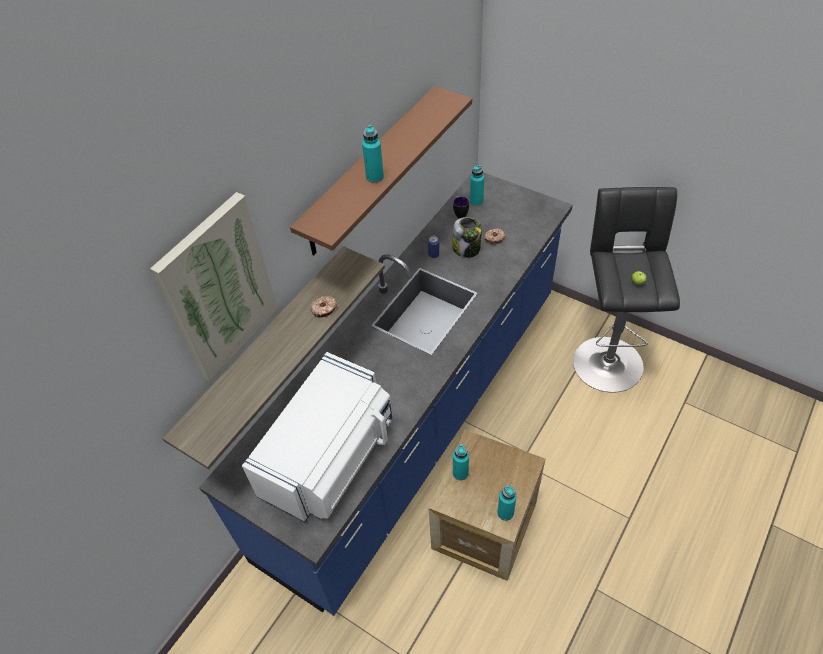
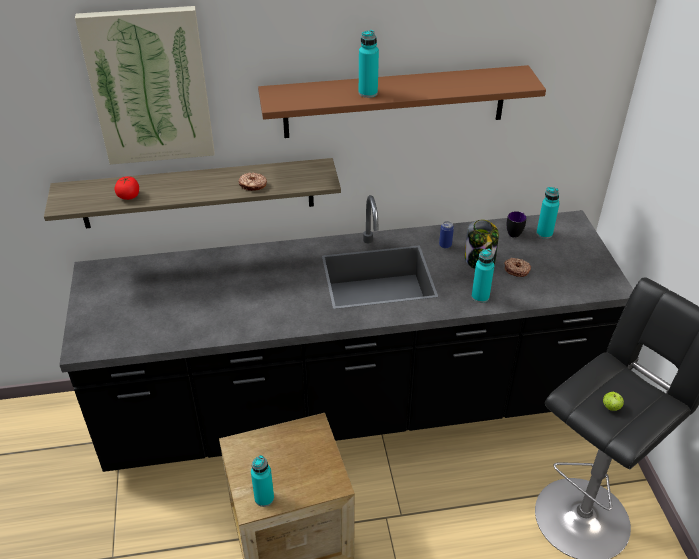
camera: 45 degrees right, 10 degrees down
(248, 393) = (129, 196): none -> tomato
(330, 458) = (165, 312): white microwave -> none
(418, 419) = (349, 408): blue counter -> black counter
(460, 473) = (275, 438): turquoise bottle -> turquoise bottle (480, 297)

